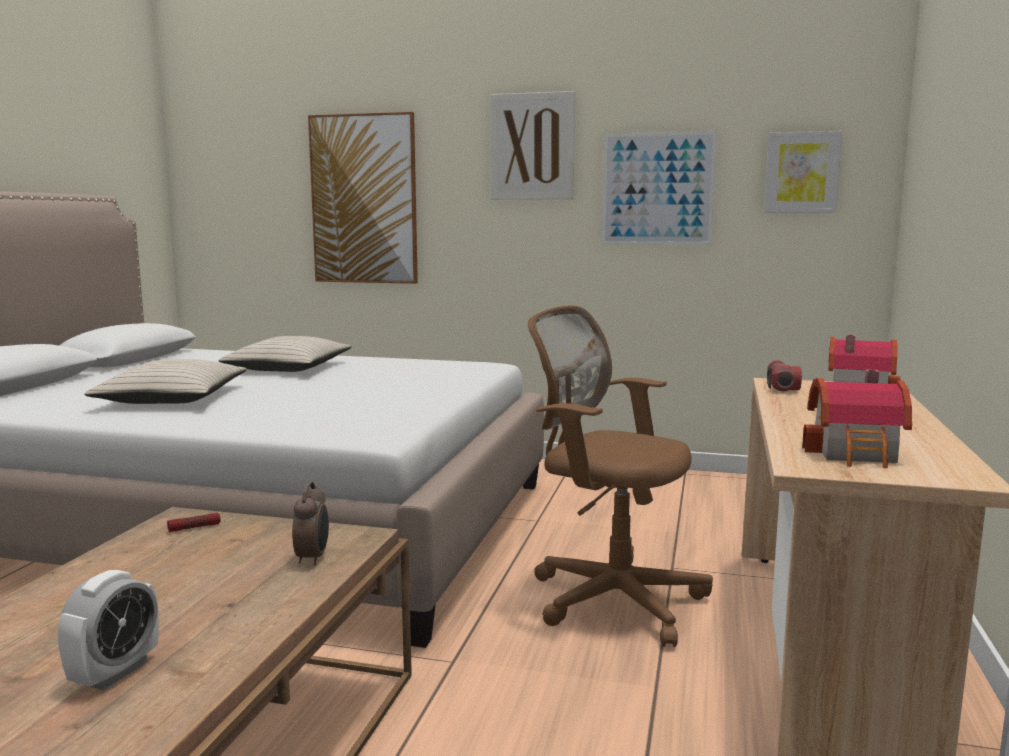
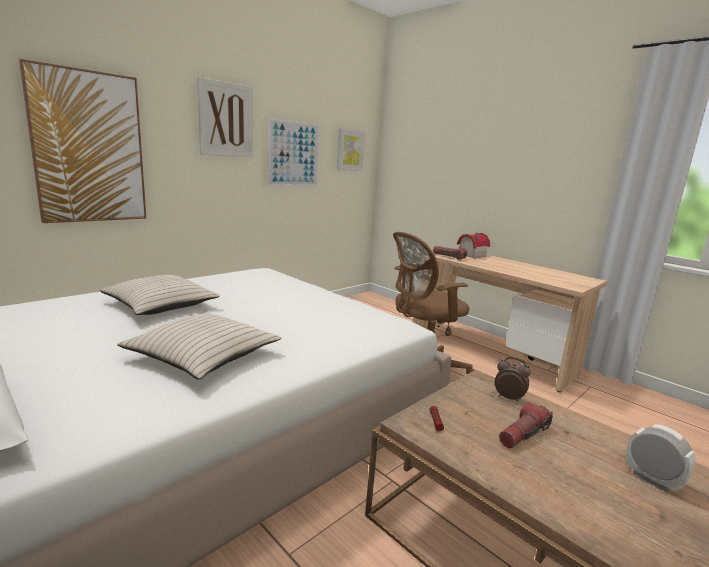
camera: 60 degrees left, 5 degrees up
(198, 576) = (523, 434): none -> flashlight
(857, 453) = (560, 279): toy house -> none

